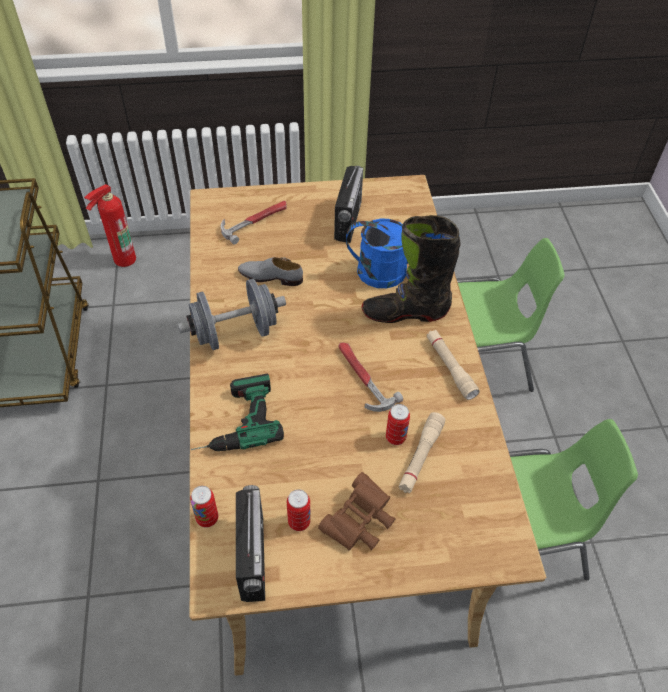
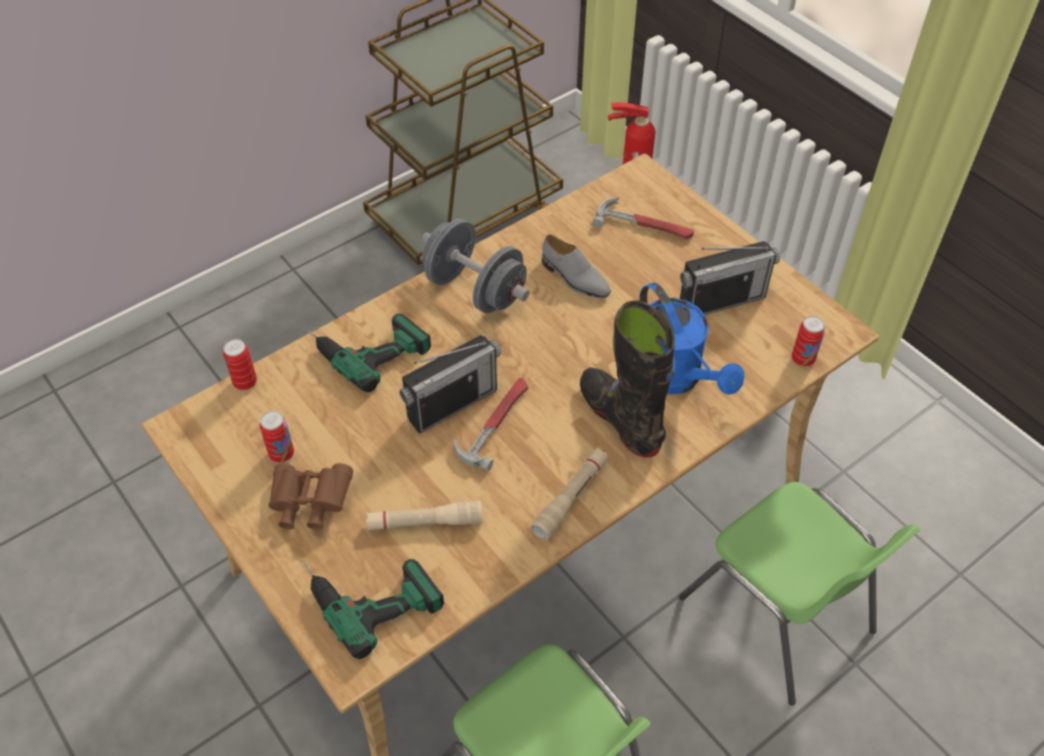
camera: 60 degrees right, 0 degrees up
(252, 558) = (222, 437): radio -> radio (452, 404)
(270, 277) = (574, 278): grey shoe -> grey shoe turned 150 degrees clockwise
(395, 437) = (435, 488): can -> can (802, 359)
(458, 517) = (368, 590): none -> power drill

